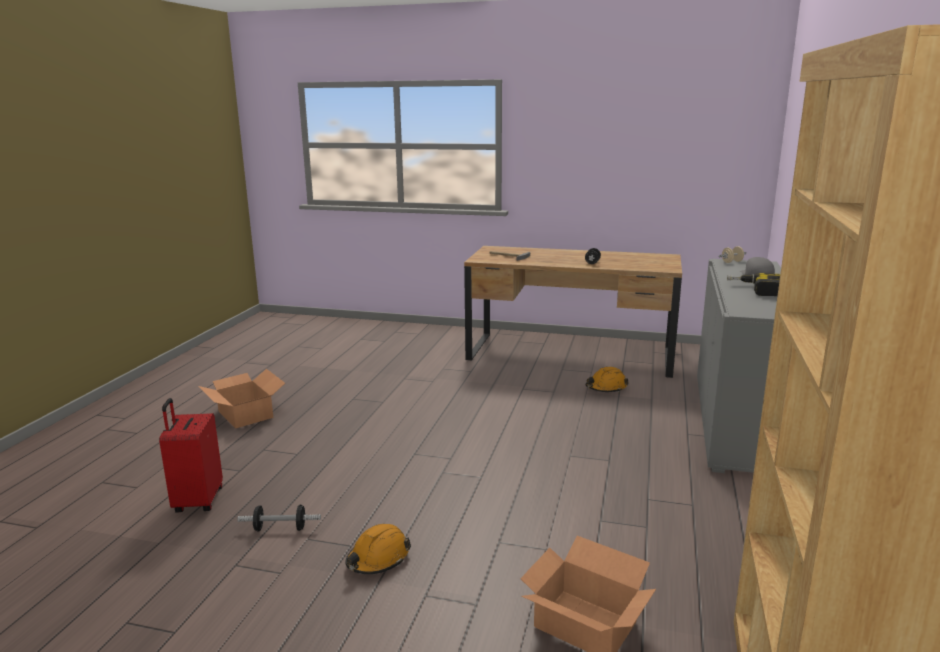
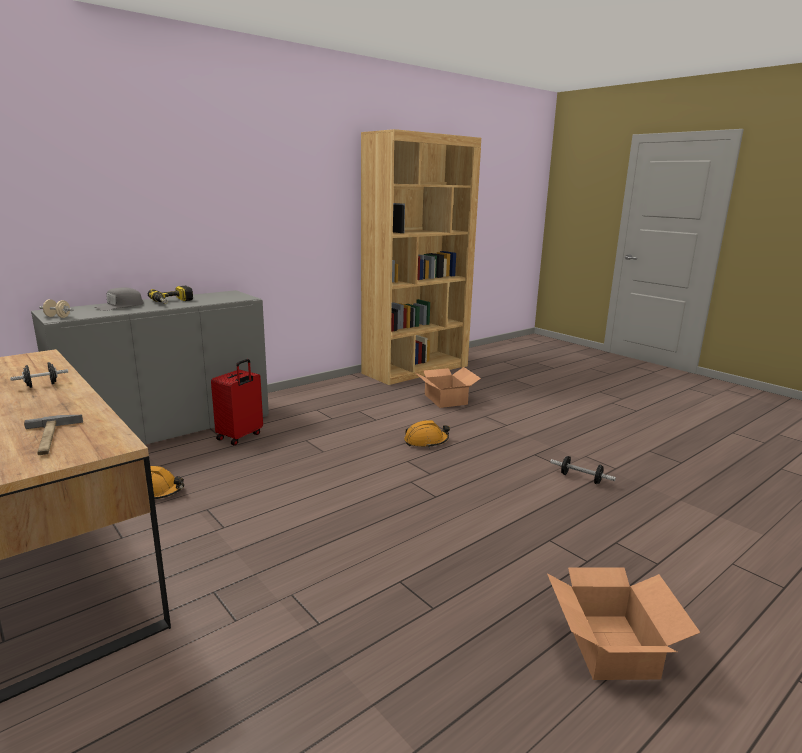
camera: 145 degrees left, 0 degrees up
(197, 501) = (656, 523): red suitcase -> red suitcase (240, 437)
(378, 559) = (521, 444): orange hard hat -> orange hard hat (426, 441)

